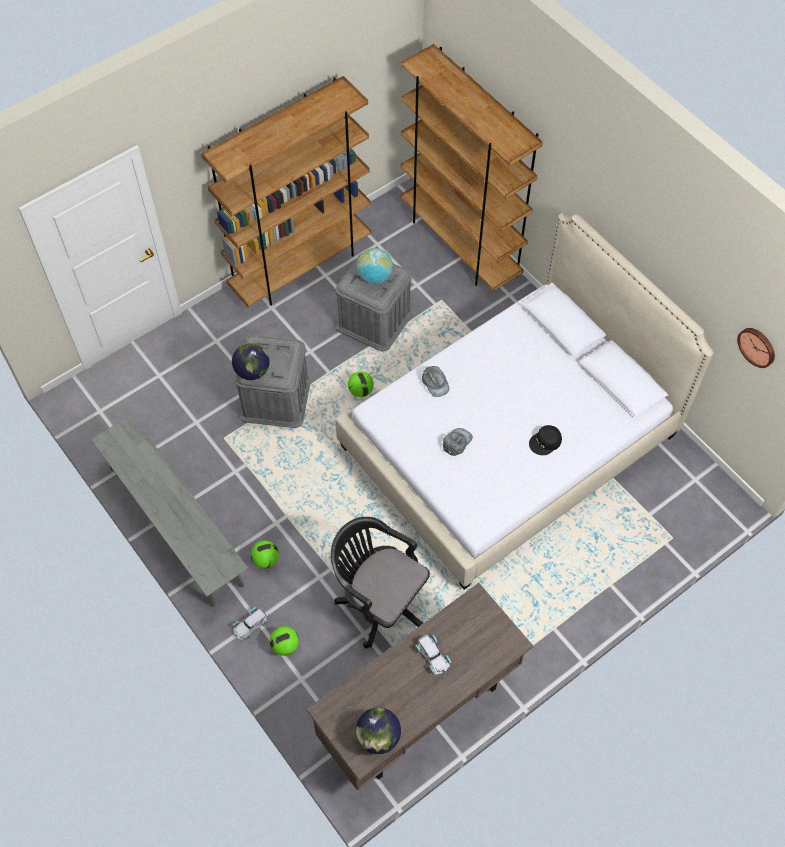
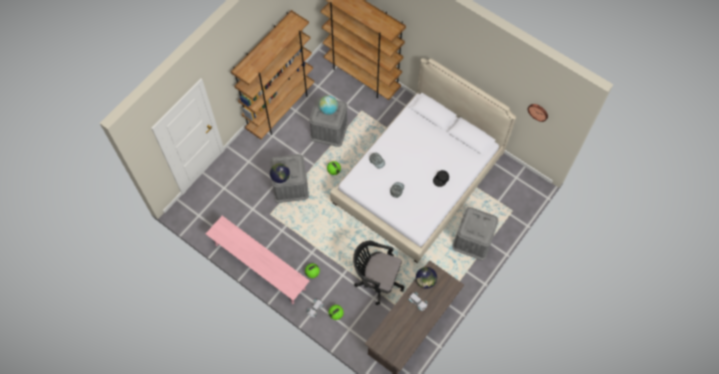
camera: 15 degrees left, 5 degrees up
(175, 525) = (259, 266): grey bench -> pink bench
(378, 737) = (403, 348): globe -> globe (425, 281)
(582, 574) = (473, 240): none -> grey storage box

